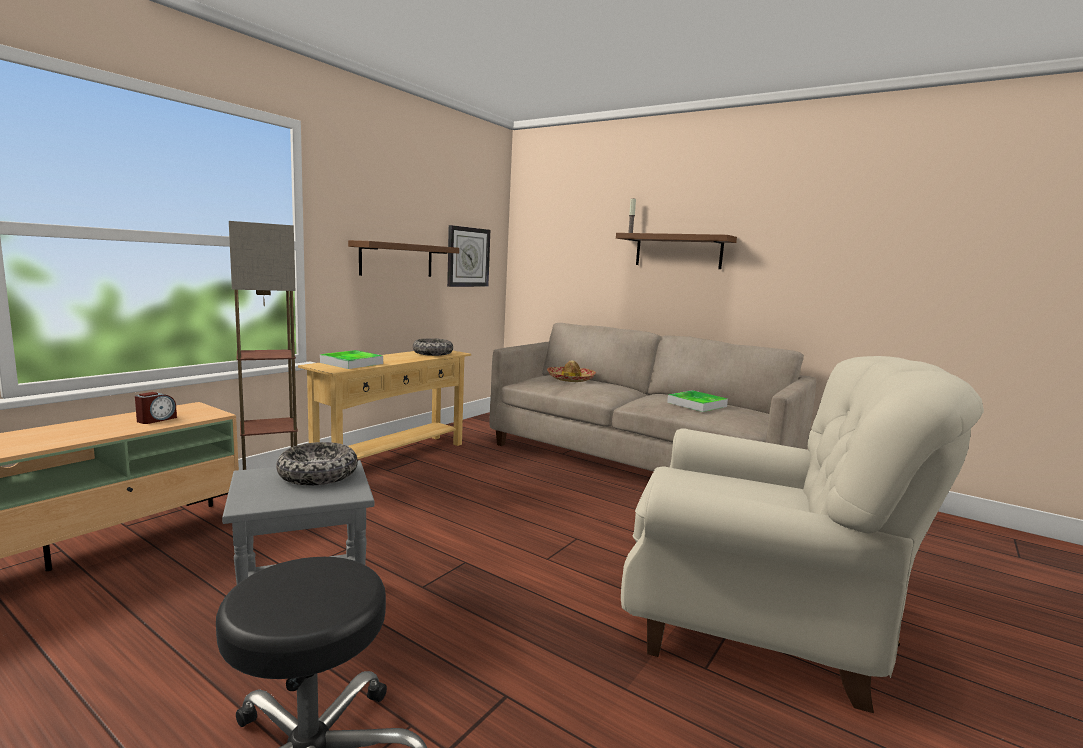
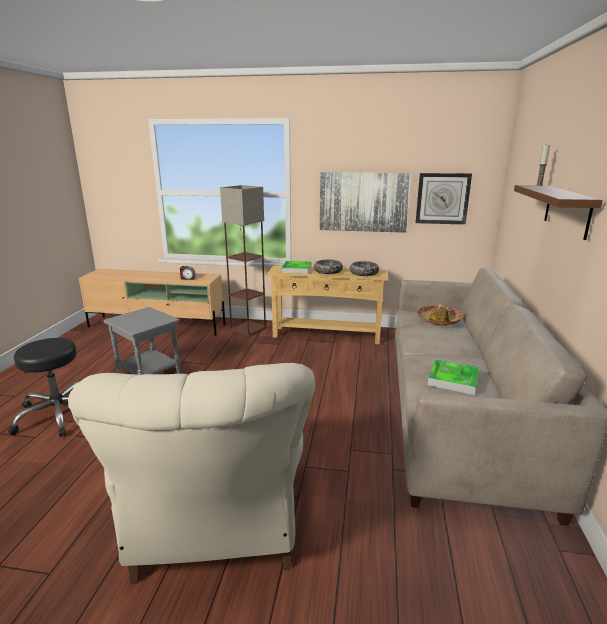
camera: 65 degrees right, 10 degrees up
(318, 475) = (153, 318): bowl -> bowl (328, 271)
(397, 260) = (363, 202): brown shelf -> picture

